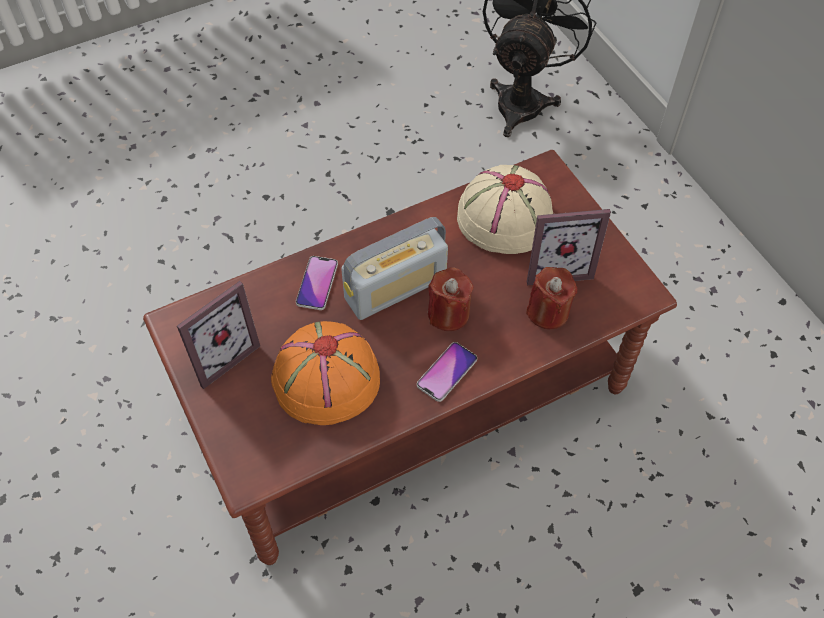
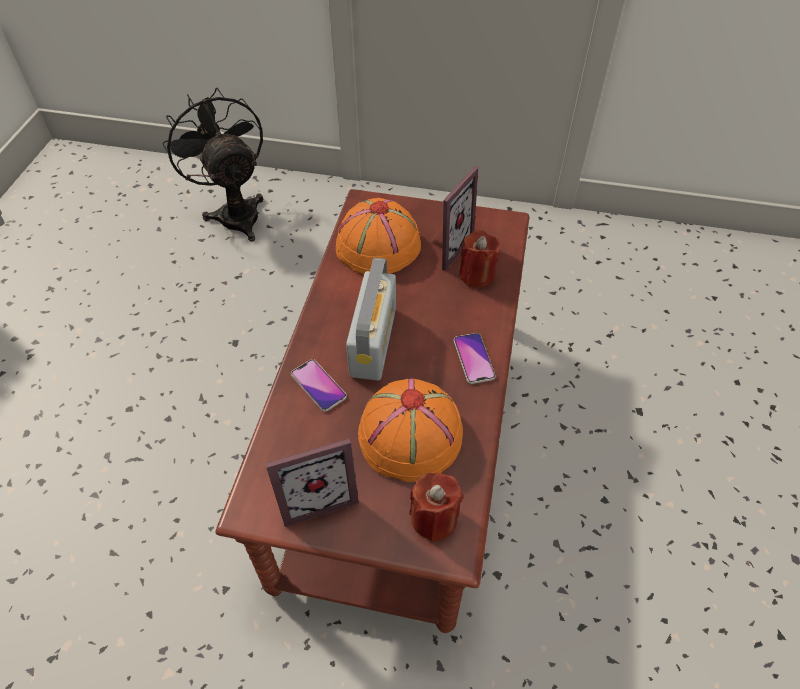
camera: 50 degrees left, 5 degrees down
(219, 354) = (316, 495): picture frame -> picture frame turned 75 degrees clockwise
(448, 314) = (426, 326): red candle -> red candle (434, 518)
(504, 217) = (377, 246): beige hat -> orange hat

